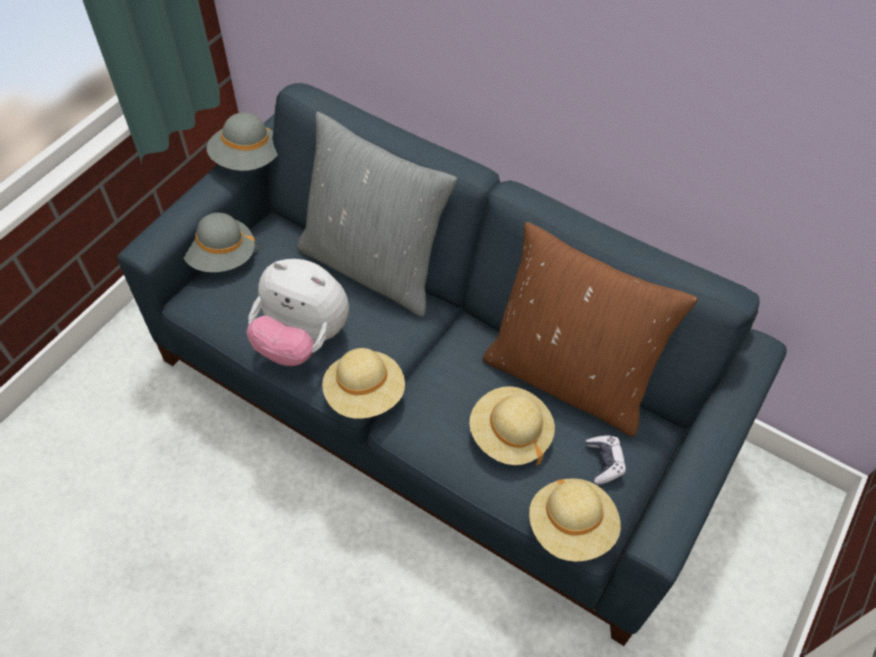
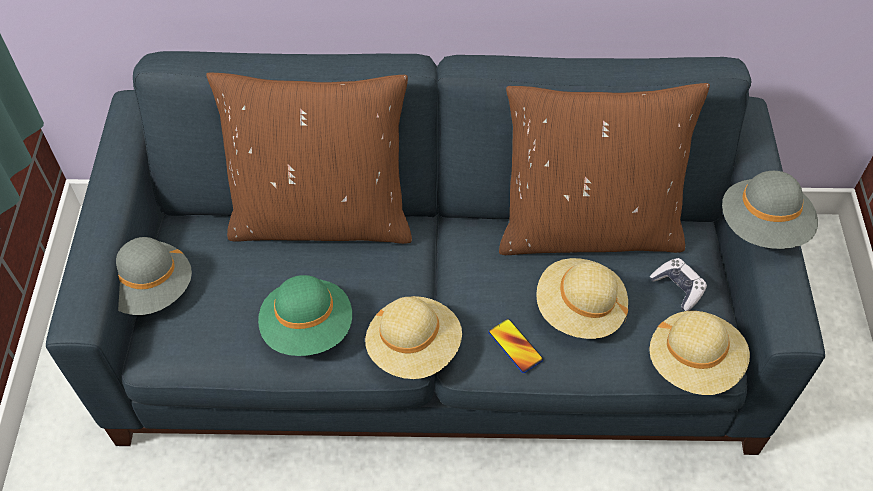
camera: 30 degrees left, 0 degrees up
(247, 160) = (121, 168): grey hat -> grey hat (763, 227)
(302, 339) = (308, 328): plush toy -> green hat
(373, 265) = (322, 217): grey pillow -> brown pillow
(439, 434) = (515, 346): none -> phone

